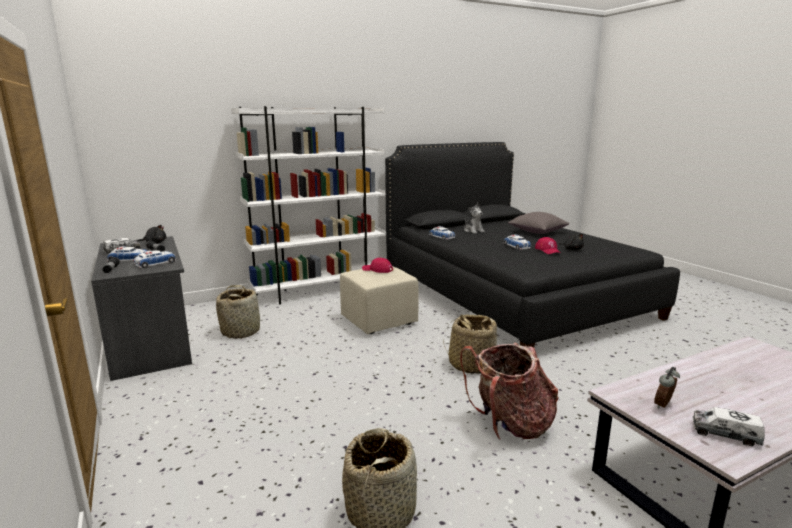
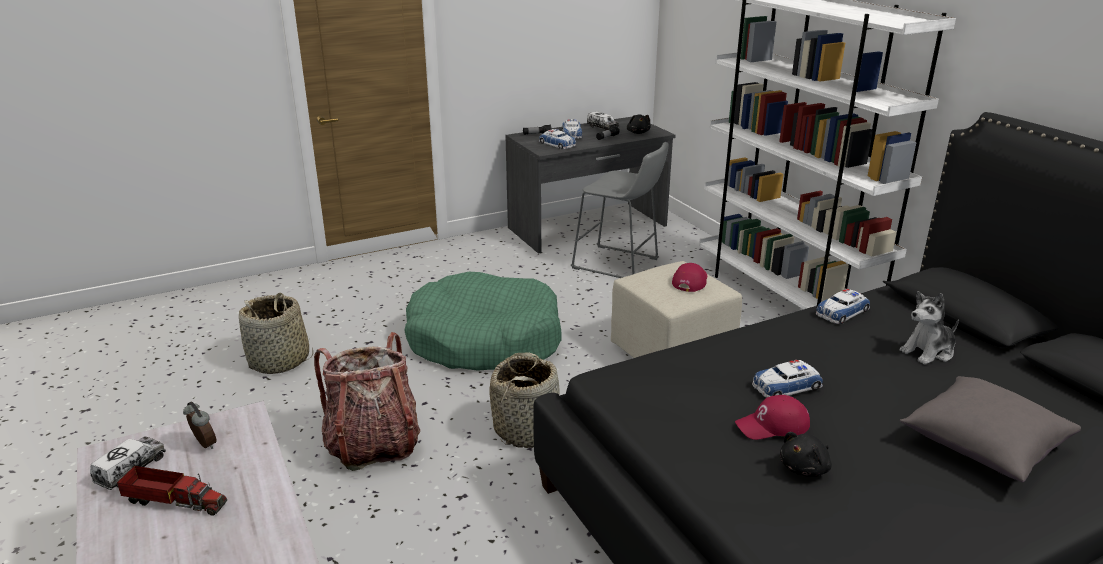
camera: 90 degrees right, 10 degrees up
(241, 331) = (619, 265): basket -> grey stool
(352, 384) = (484, 340): none -> green dog bed
(730, 403) = (173, 501): none -> toy truck

